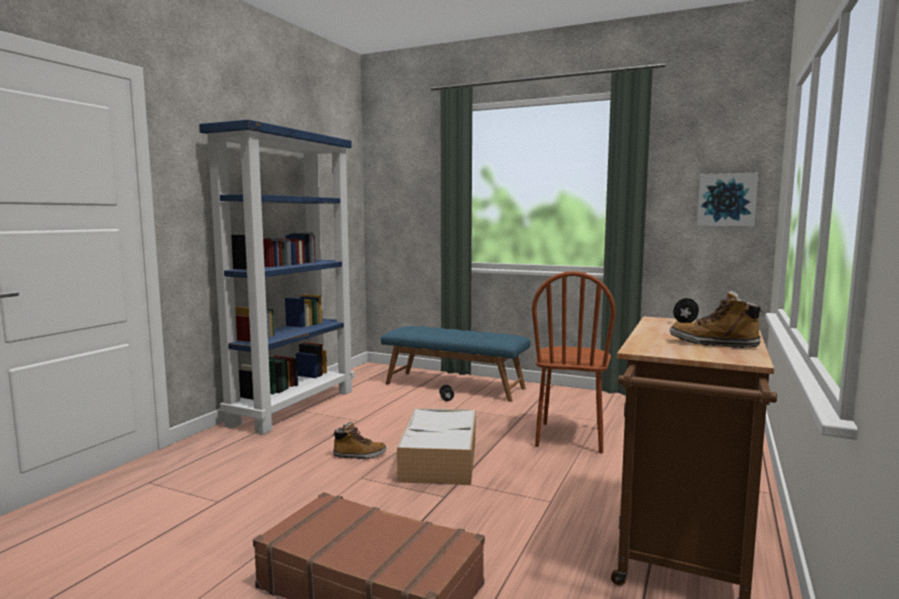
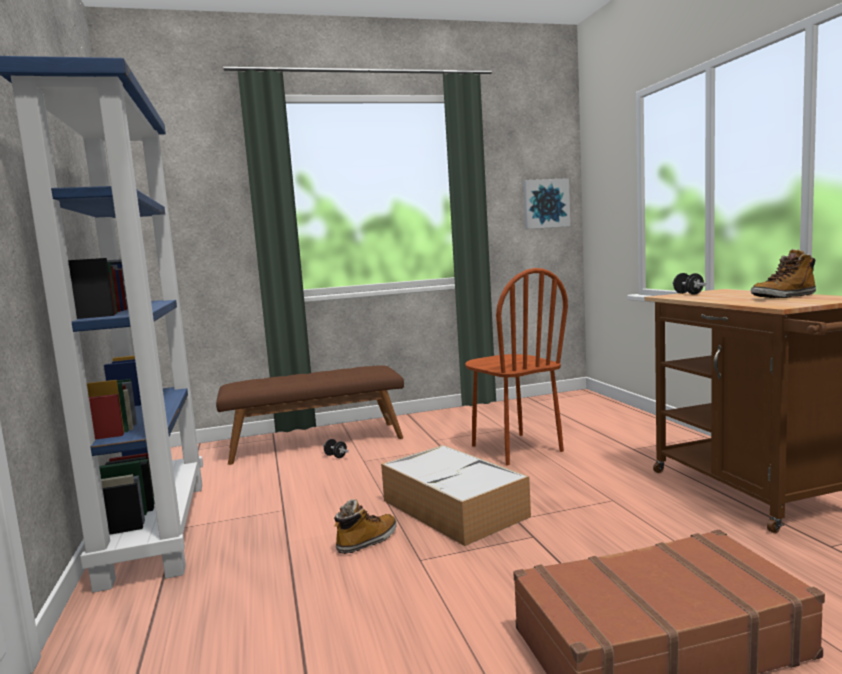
camera: 40 degrees left, 0 degrees up
(455, 386) = (316, 442): blue bench -> brown bench

